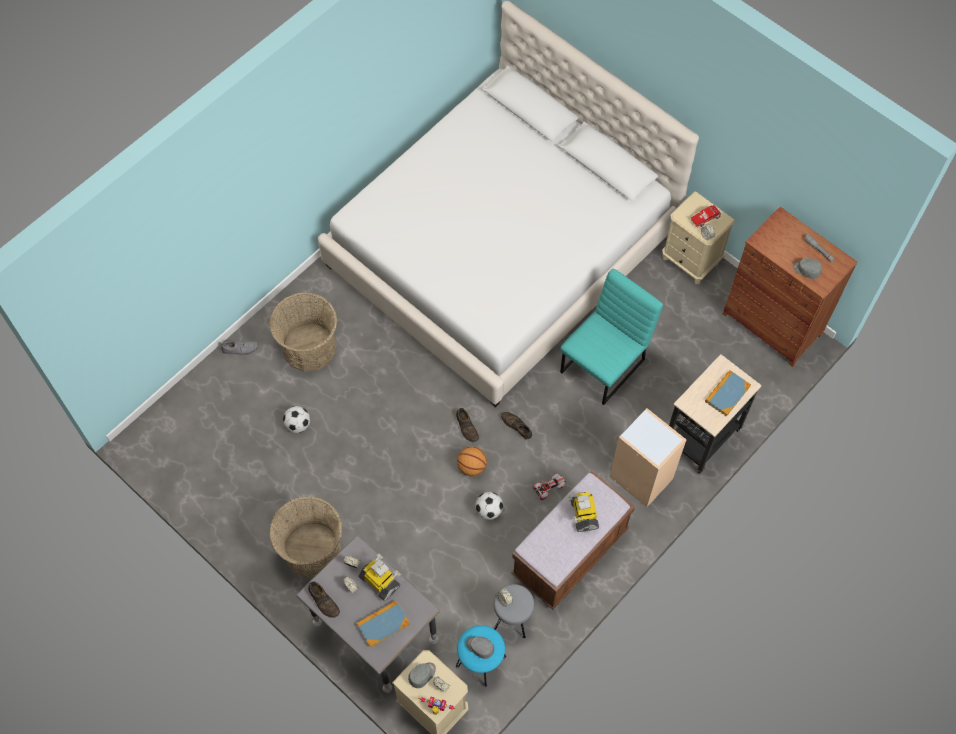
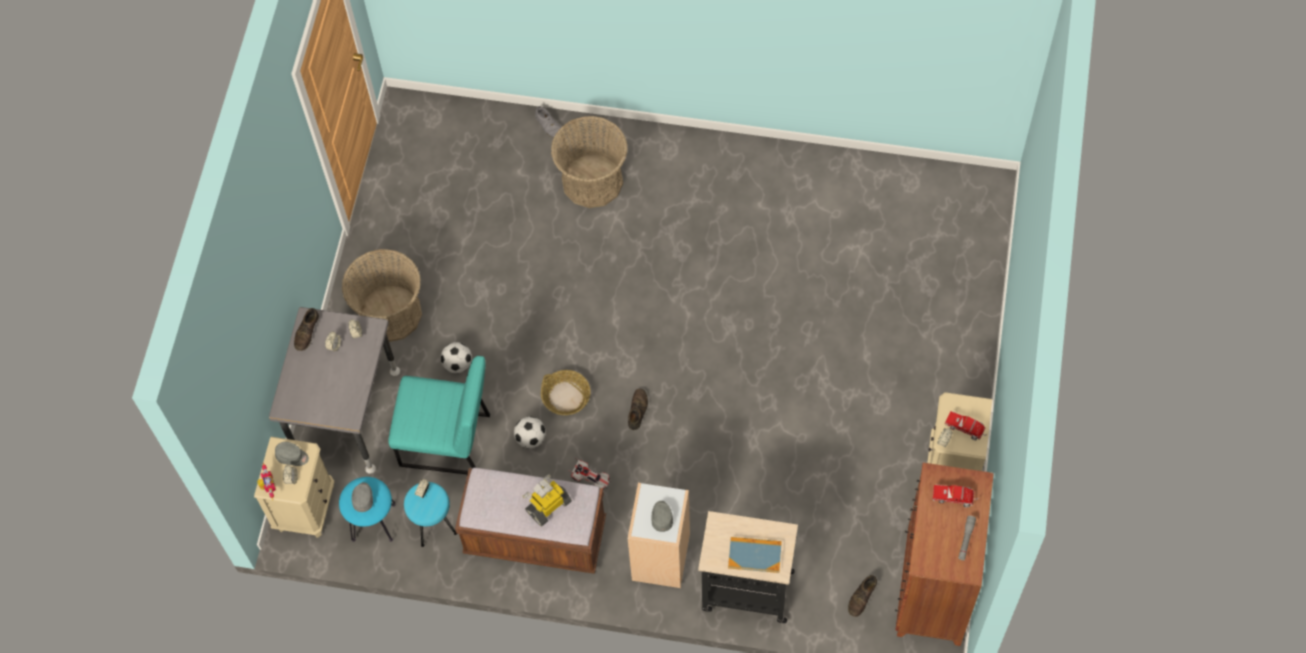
camera: 60 degrees right, 0 degrees up
(298, 425) = (506, 222): football -> football (457, 364)
(380, 581) = (355, 366): toy robot -> none
(383, 624) = (315, 393): book -> none
(467, 427) = (605, 367): brown shoe -> brown shoe (862, 597)
(471, 467) = (565, 396): basketball -> basket
(502, 247) = (830, 278): white bed -> none
(513, 619) = (433, 525): grey stool -> turquoise stool
(604, 364) = (765, 451): turquoise chair -> turquoise chair (448, 441)
(783, 238) = (955, 497): none -> toy truck
(806, 270) = (931, 539): grey cap -> grey cap (661, 516)

